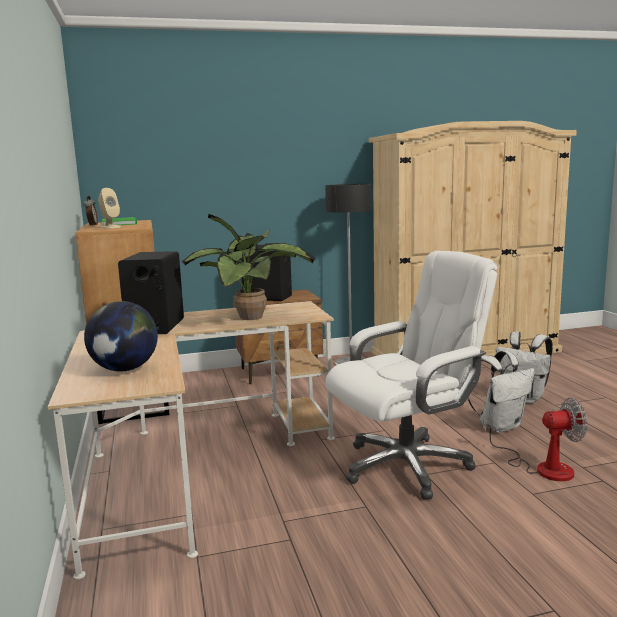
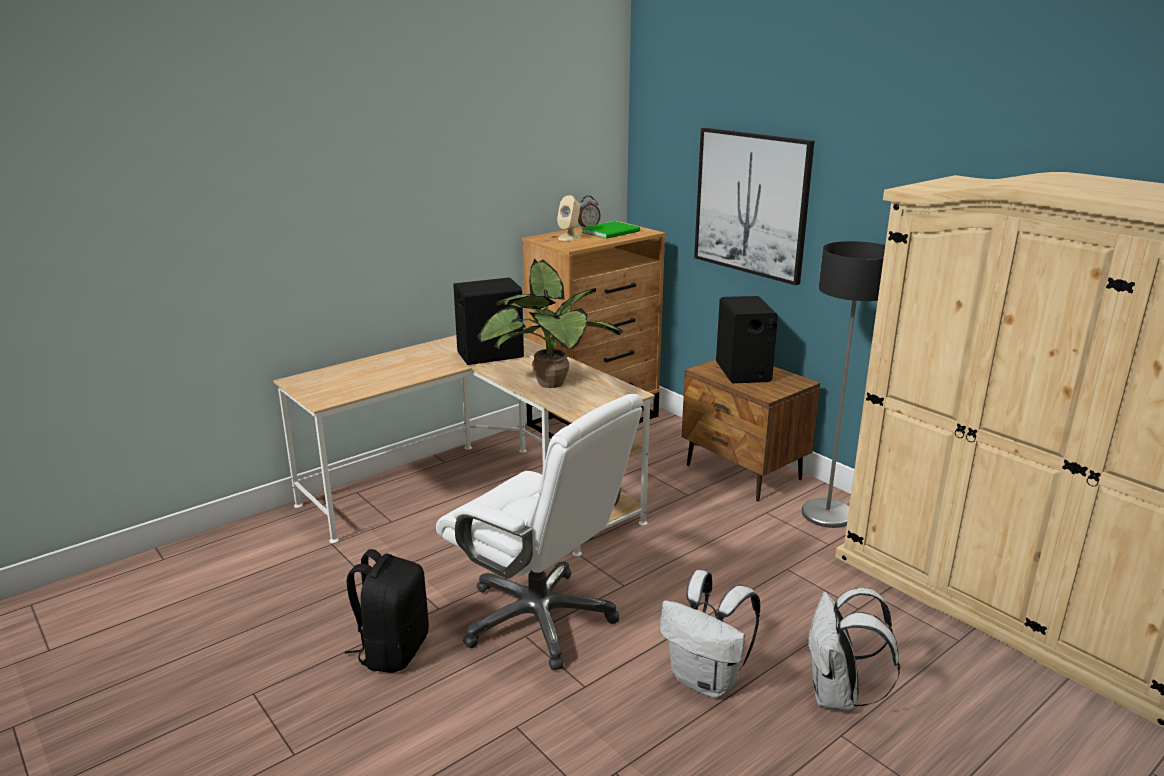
camera: 65 degrees right, 10 degrees up
(125, 369) = (357, 379): globe -> none
(224, 182) = (751, 204): none -> picture
(416, 537) = (393, 650): none -> black backpack
(542, 467) = (593, 731): fan -> none

